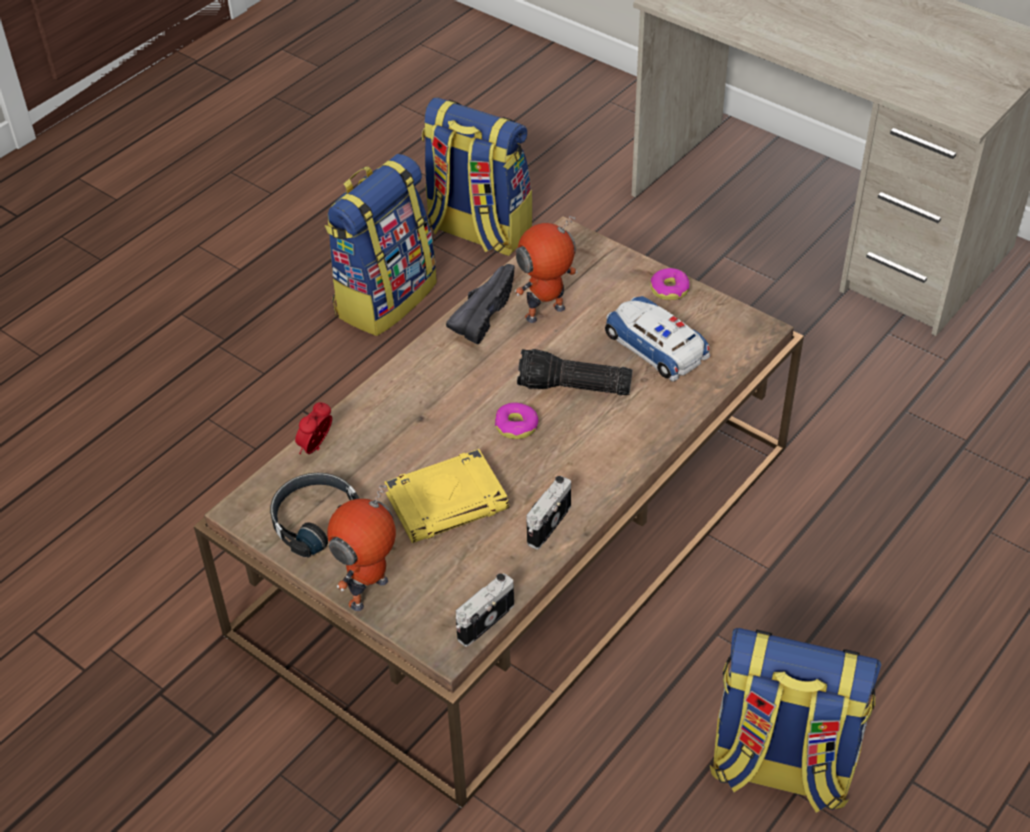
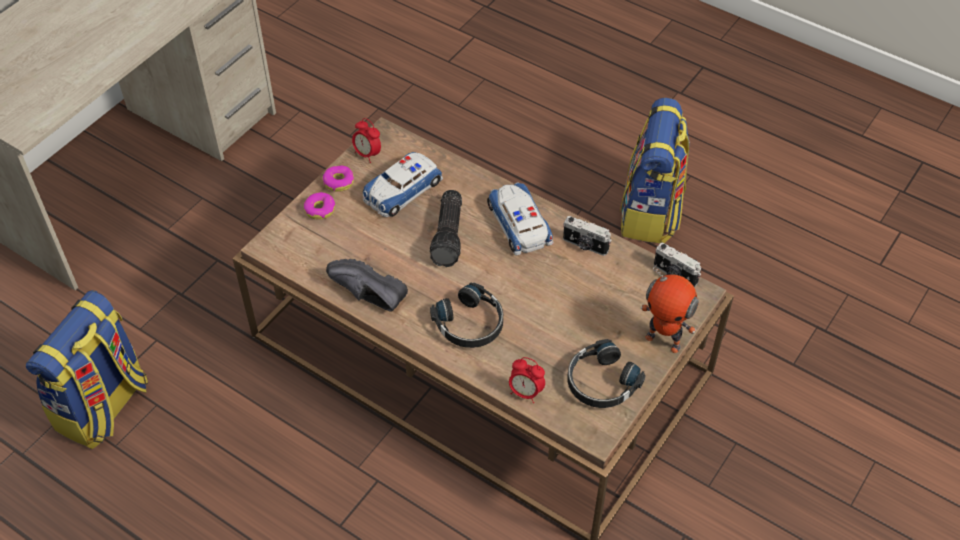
camera: 95 degrees left, 5 degrees up
(384, 298) = (192, 476): backpack -> none
(427, 403) = (470, 324): none -> black headphones
(448, 501) = (571, 303): yellow book -> none
(516, 426) = (491, 267): donut -> donut (320, 209)
(546, 314) = (366, 255): toy robot -> none
(591, 457) = (519, 223): none -> toy car
(719, 314) = (367, 154): none -> alarm clock

